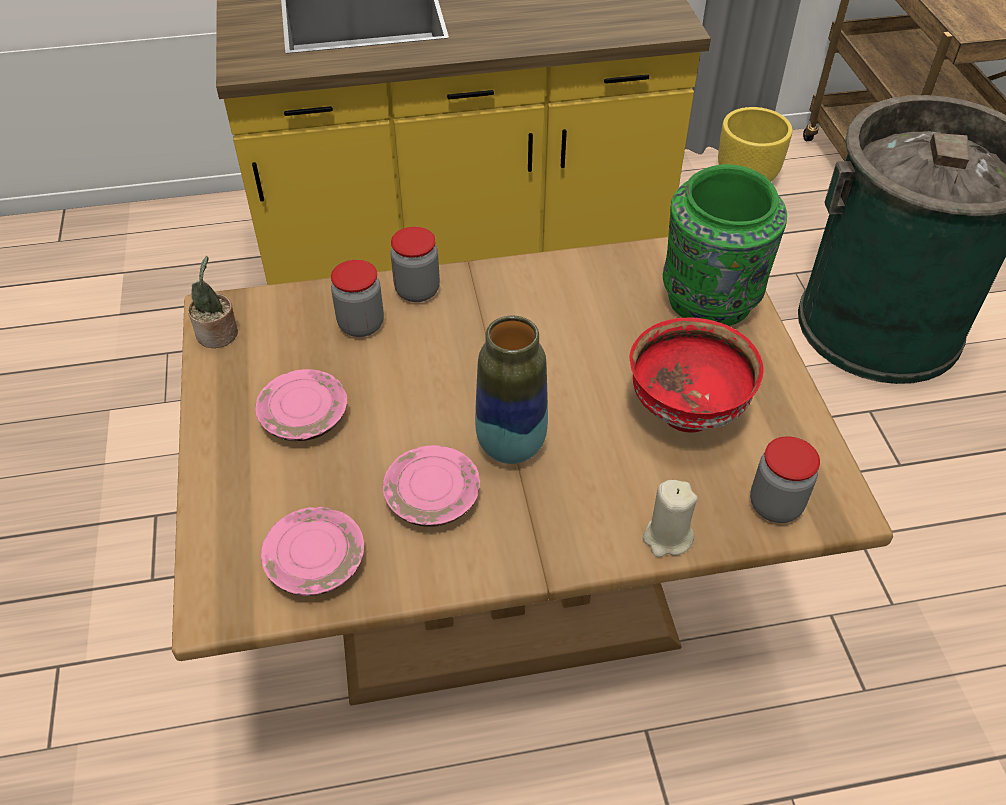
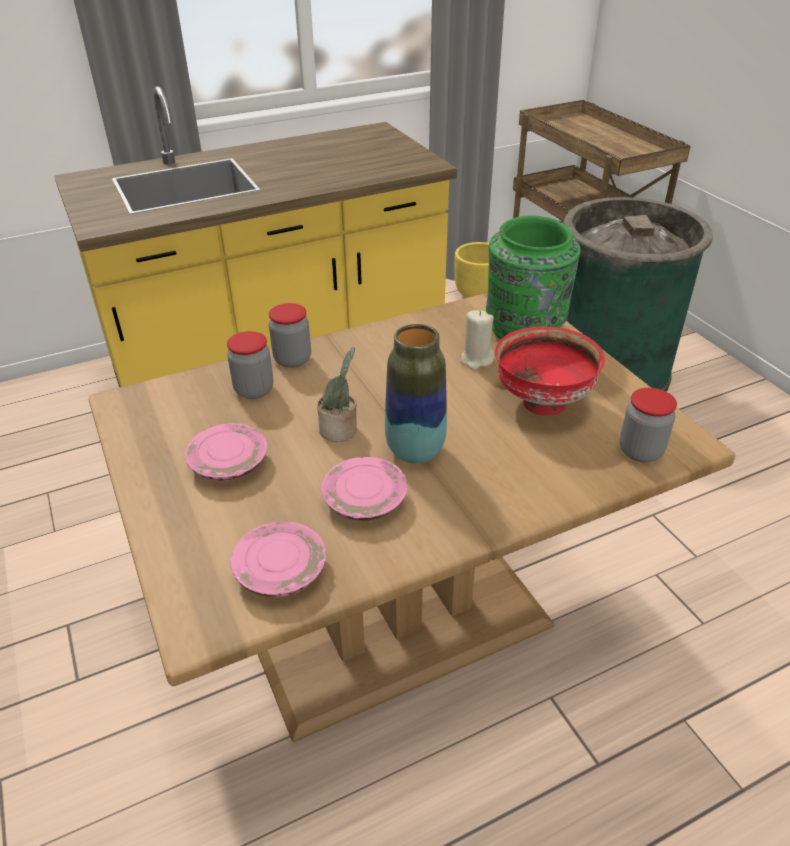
camera: 15 degrees left, 10 degrees down
(219, 335) = (130, 418): potted plant -> potted plant (340, 431)
(667, 538) = (570, 490): beige candle -> beige candle (476, 360)

